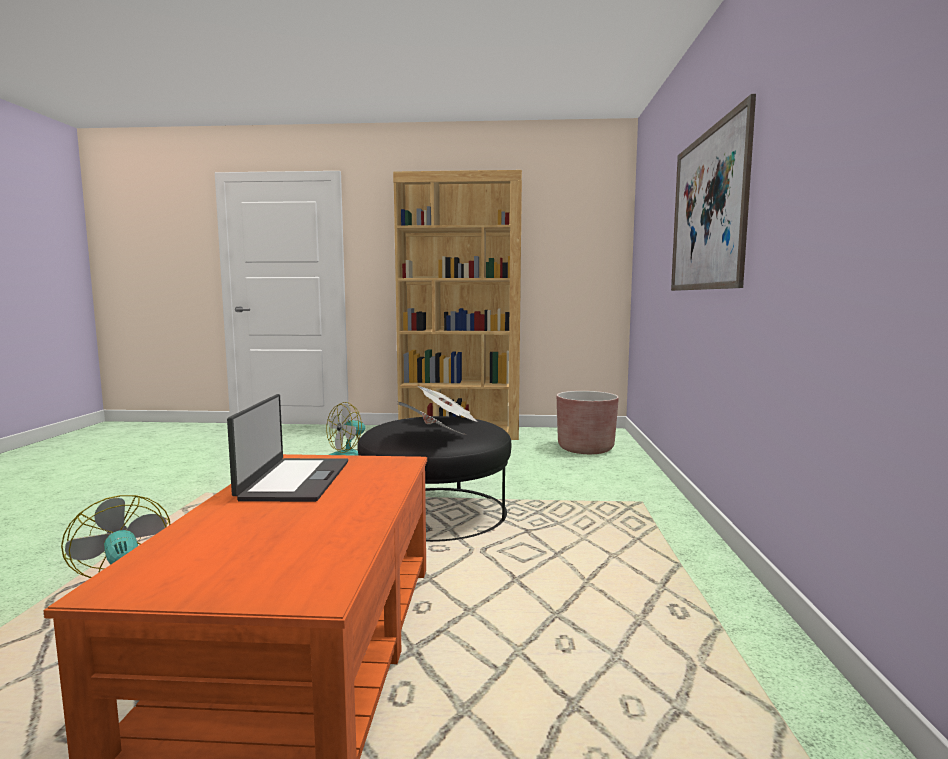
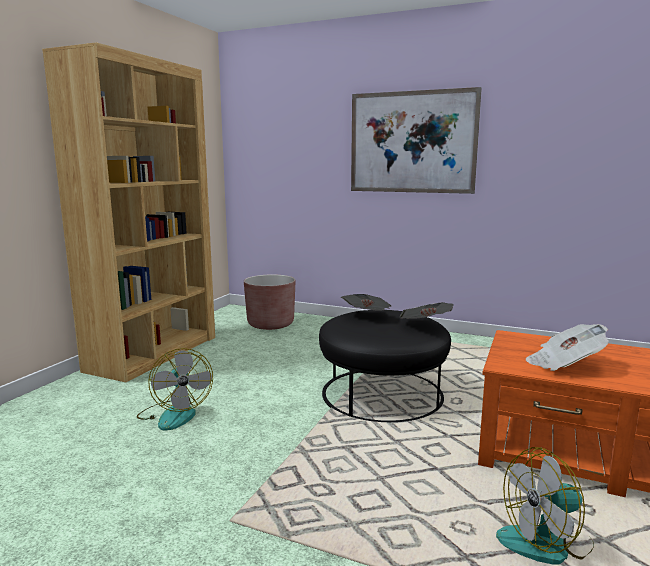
camera: 70 degrees left, 5 degrees up
(294, 480) = (564, 364): laptop -> newspaper

